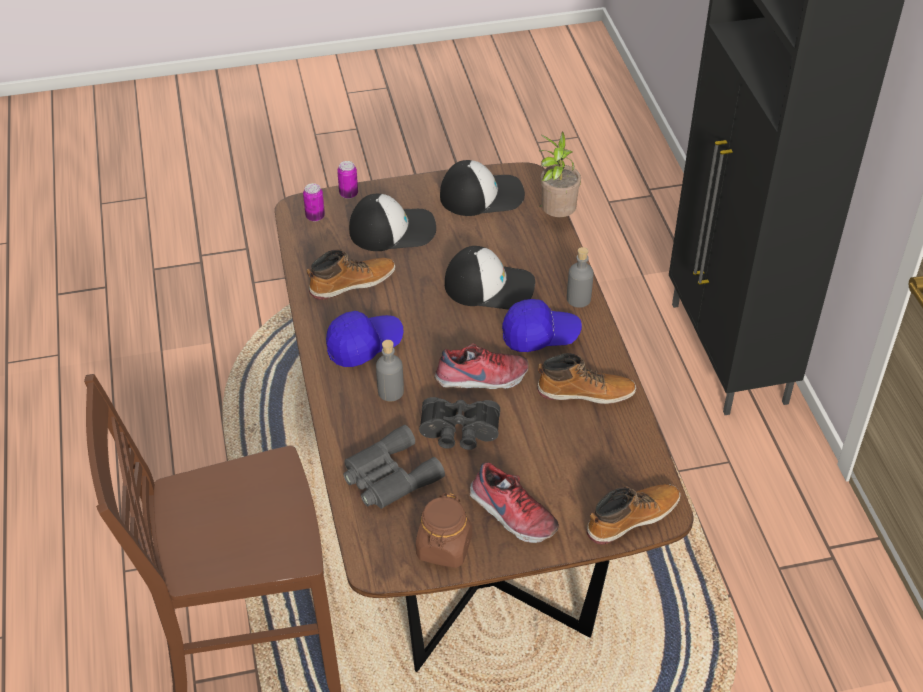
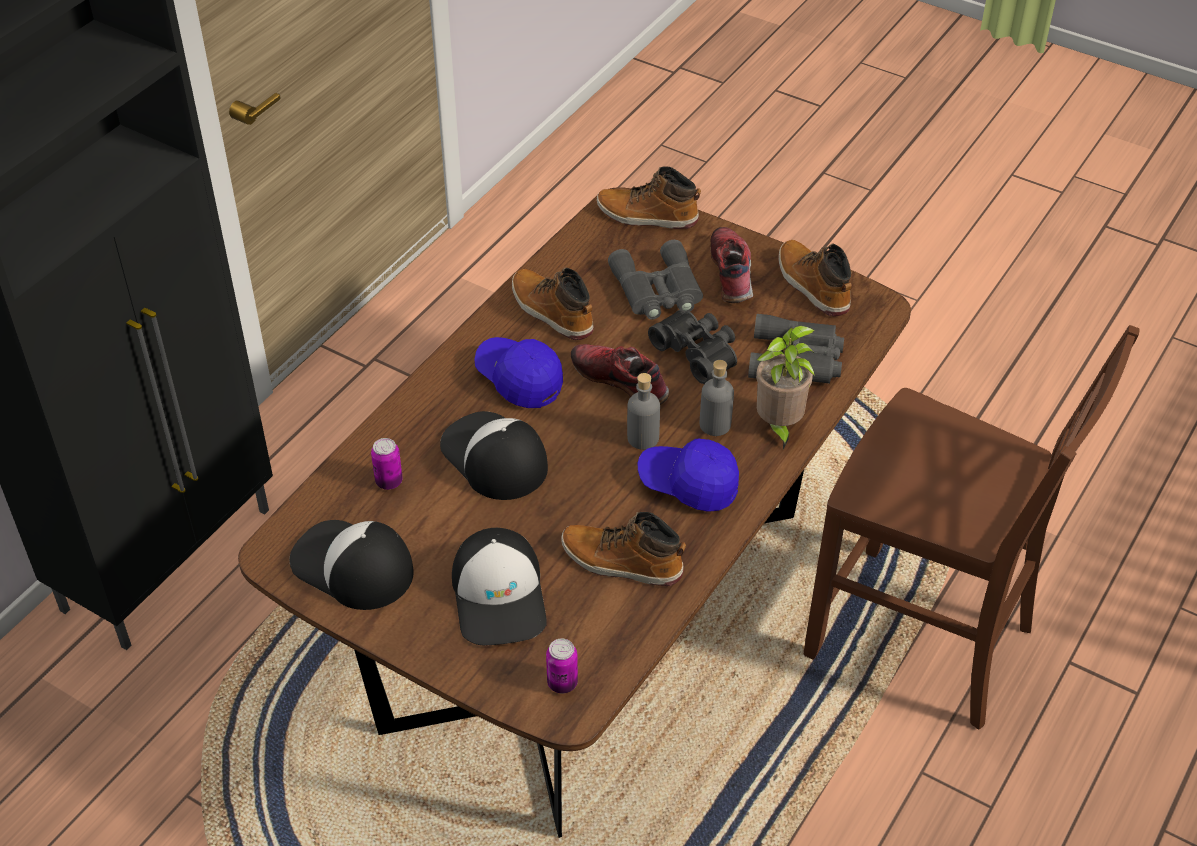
camera: 135 degrees left, 0 degrees up
(348, 194) = (487, 687): can -> can (389, 481)
(393, 229) = (500, 596): cap -> cap turned 135 degrees counterclockwise
(444, 548) = (812, 285): brown jar -> boot
(542, 459) = (657, 291): none -> grey binoculars
(556, 216) = (322, 482): potted plant -> potted plant (778, 426)
(578, 299) = (436, 387): grey bottle -> grey bottle (643, 438)

